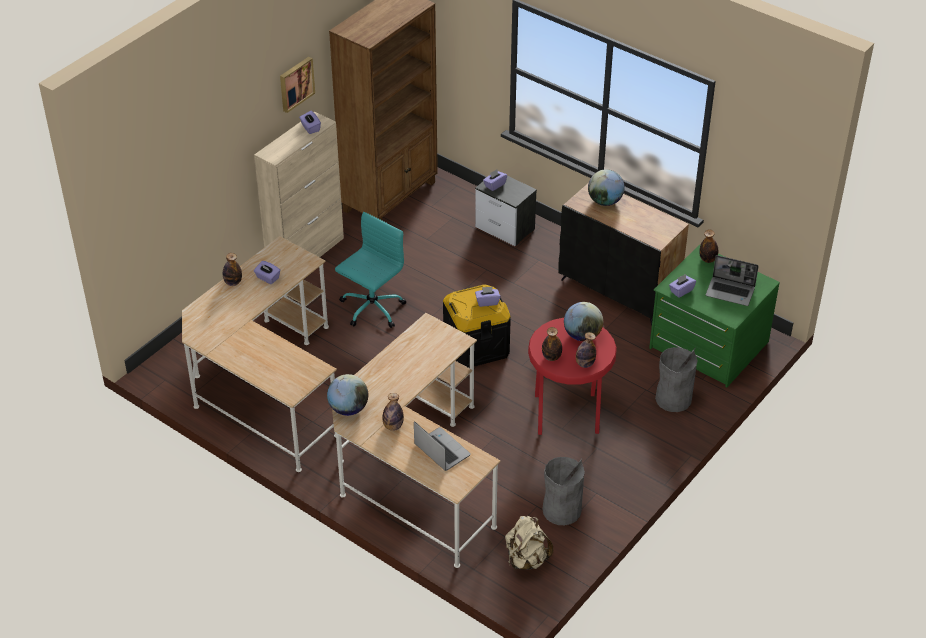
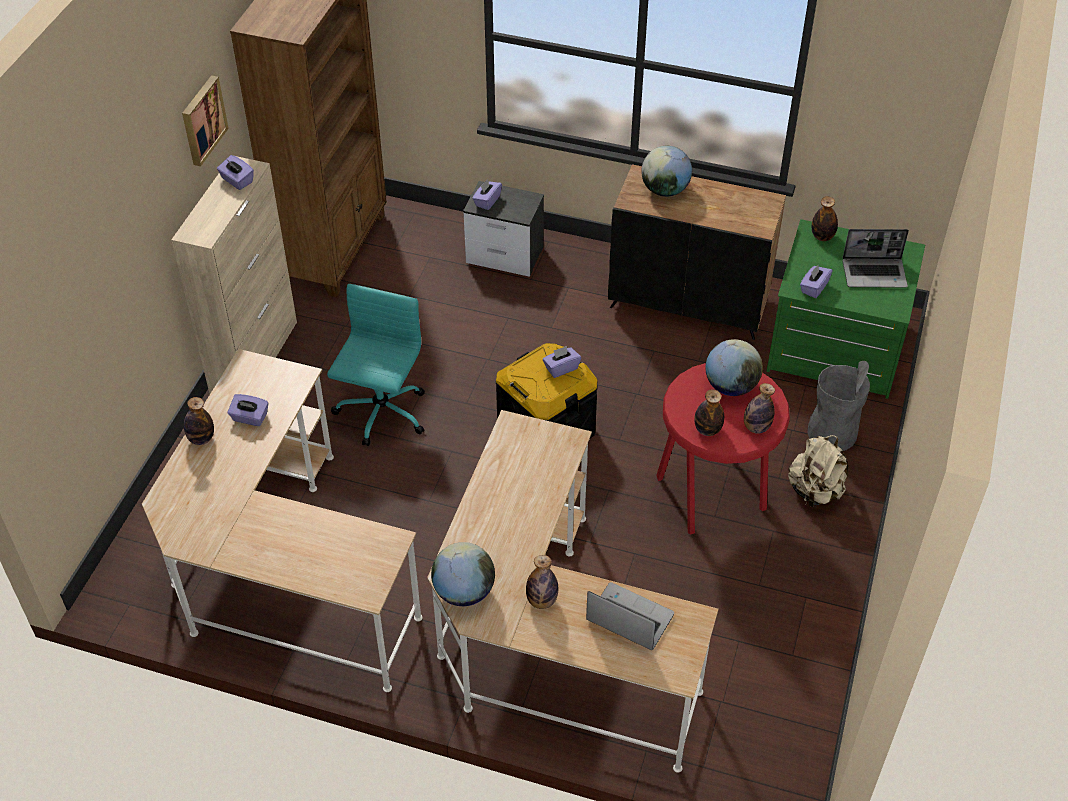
camera: 20 degrees left, 5 degrees up
(526, 559) = (765, 727): beige backpack -> beige backpack (815, 491)
(561, 510) = (774, 637): grey trash can -> none

